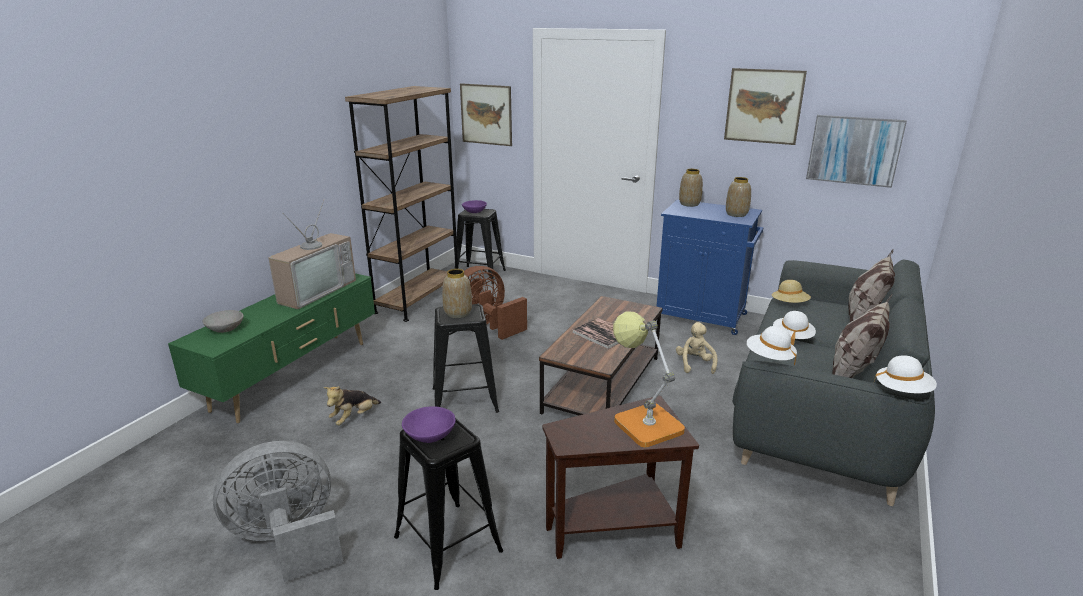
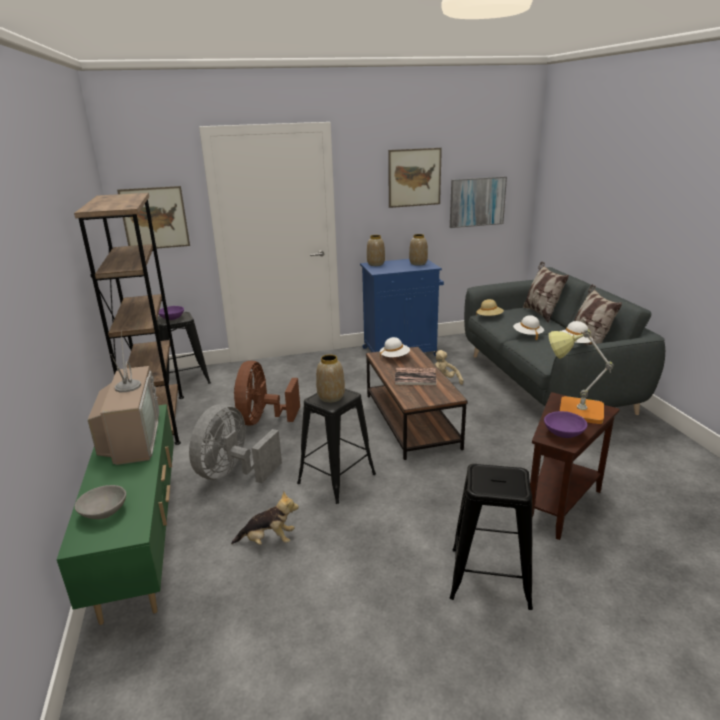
camera: 40 degrees left, 0 degrees up
(288, 541) = (381, 662): grey fan -> grey fan (233, 473)
(354, 417) = (268, 540): plush toy -> plush toy turned 90 degrees counterclockwise
(430, 436) = (494, 484): purple bowl -> purple bowl (564, 433)
(902, 391) = (650, 337): white hat -> white hat (394, 357)

